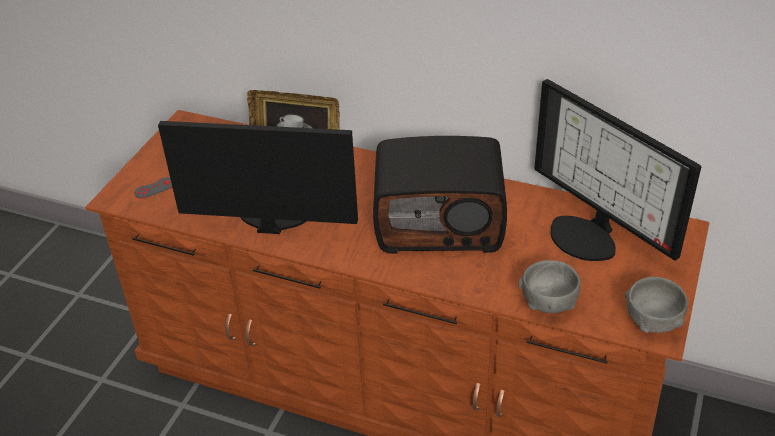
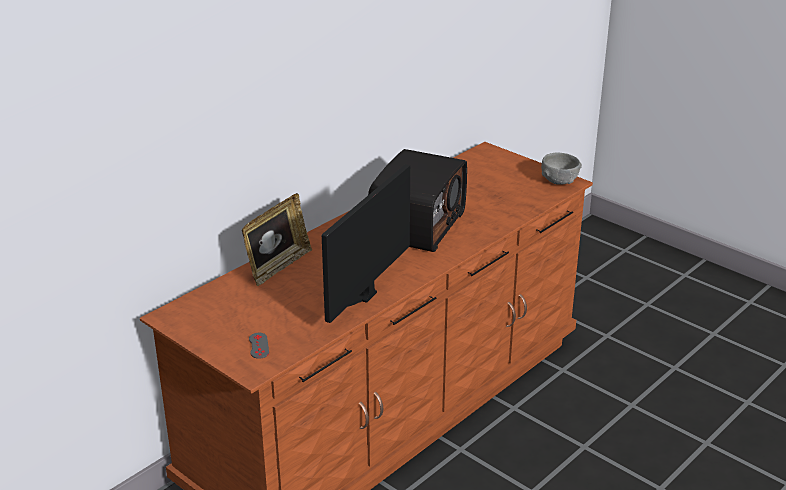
camera: 70 degrees left, 10 degrees down
(549, 303) = (523, 207): grey bowl -> none
(589, 235) = (470, 179): monitor -> none

